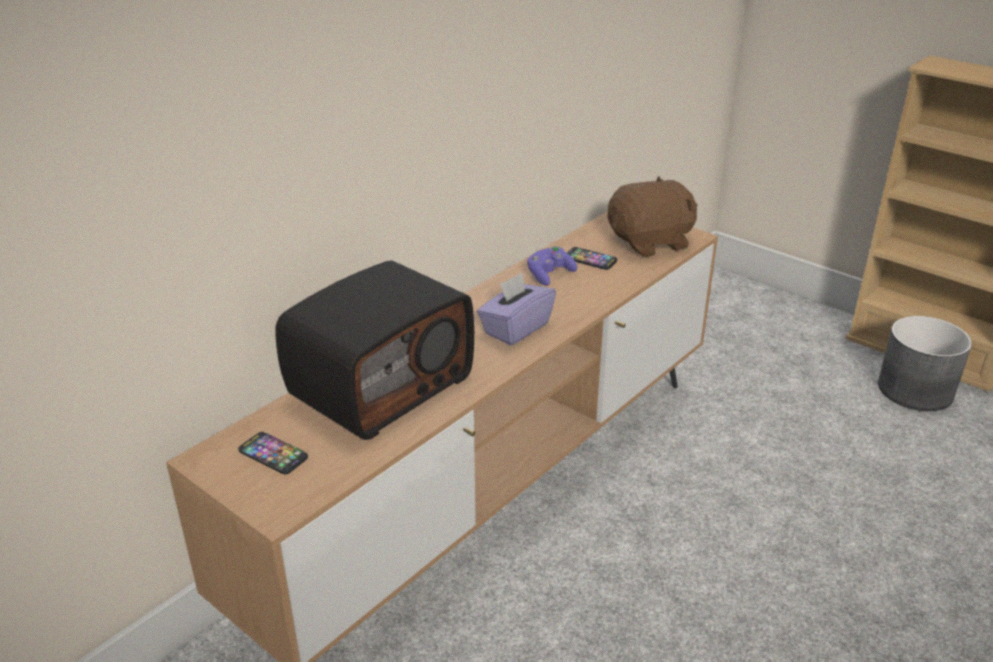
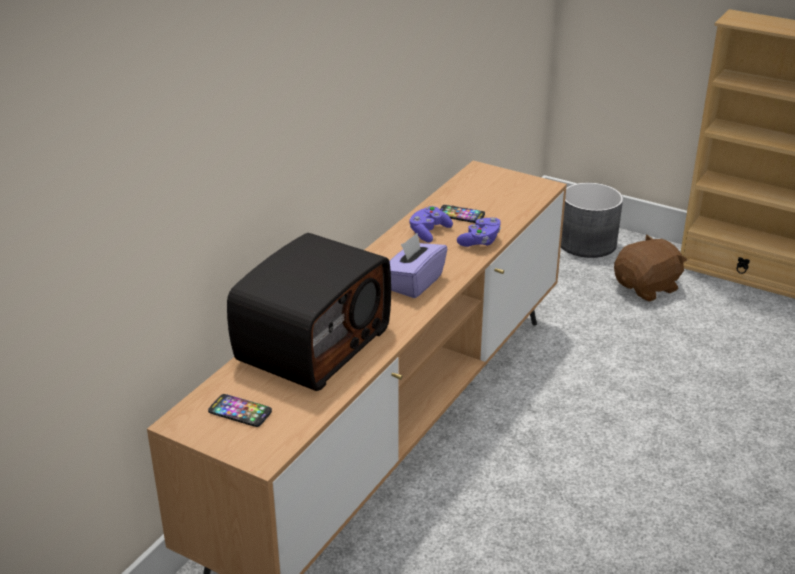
camera: 10 degrees left, 0 degrees up
(603, 289) = (480, 241): none -> purple game controller
(651, 243) = (509, 195): brown plush toy -> brown plush toy (647, 288)
(916, 390) = (743, 306): grey planter -> grey planter (587, 243)

